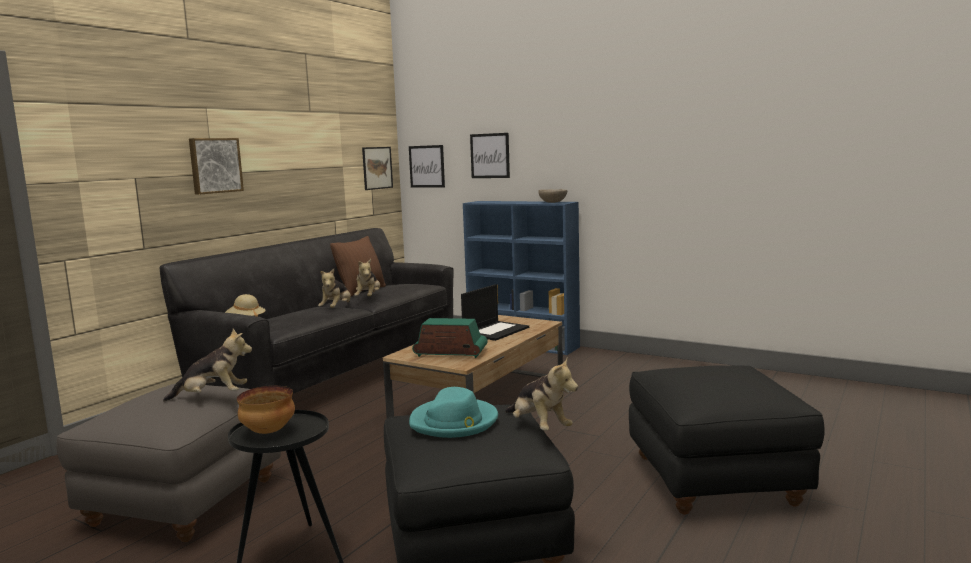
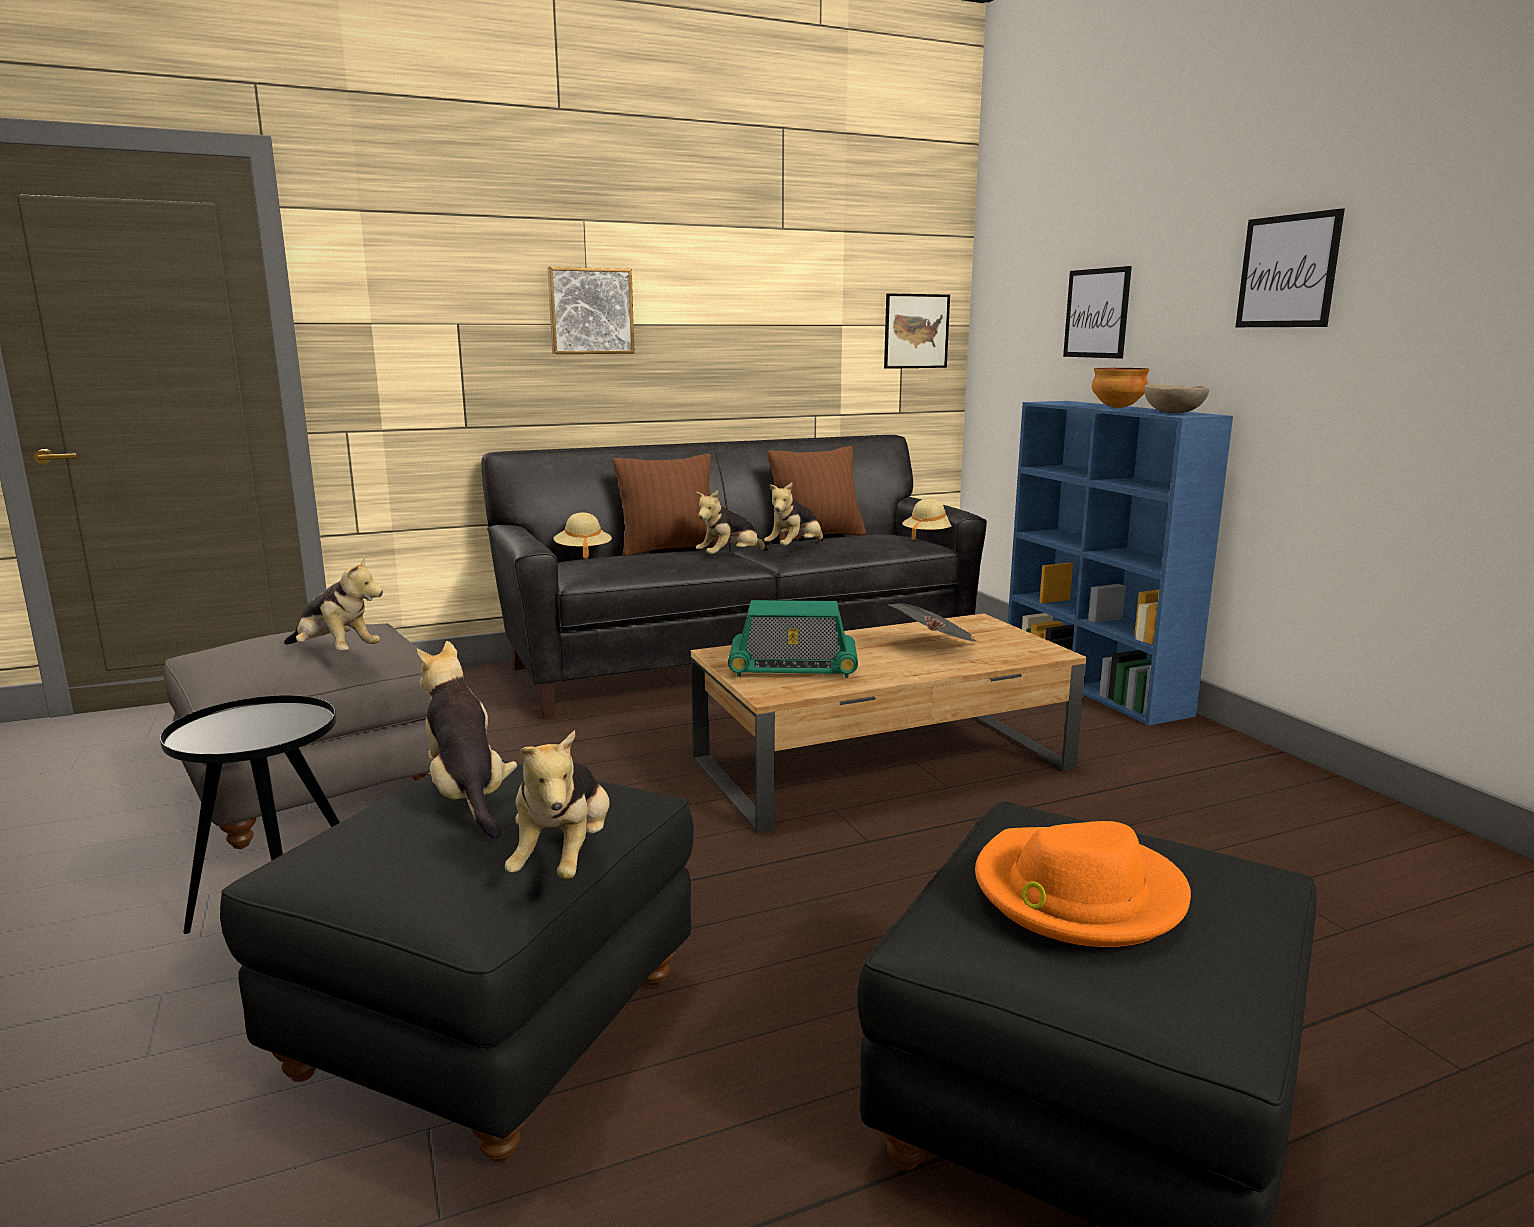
camera: 35 degrees right, 5 degrees up
(268, 432) = (240, 725): bowl -> bowl (1117, 408)
(291, 311) = (669, 550): none -> brown pillow
(423, 281) = (928, 536): none -> beige hat
(427, 166) = (1003, 332): picture -> picture (1288, 271)
(450, 353) = (793, 668): radio -> radio turned 135 degrees clockwise
(454, 422) = (468, 796): turquoise hat -> plush toy
(496, 331) = (935, 647): laptop -> newspaper
(716, 382) = (1076, 894): none -> orange hat

